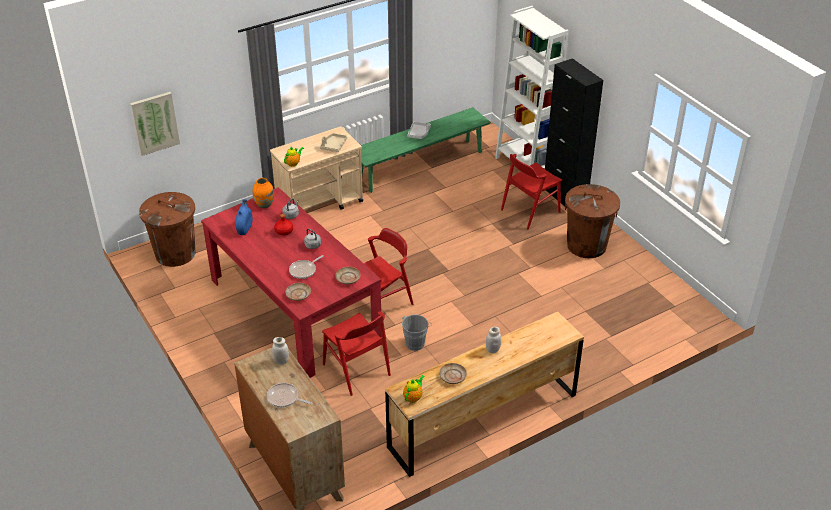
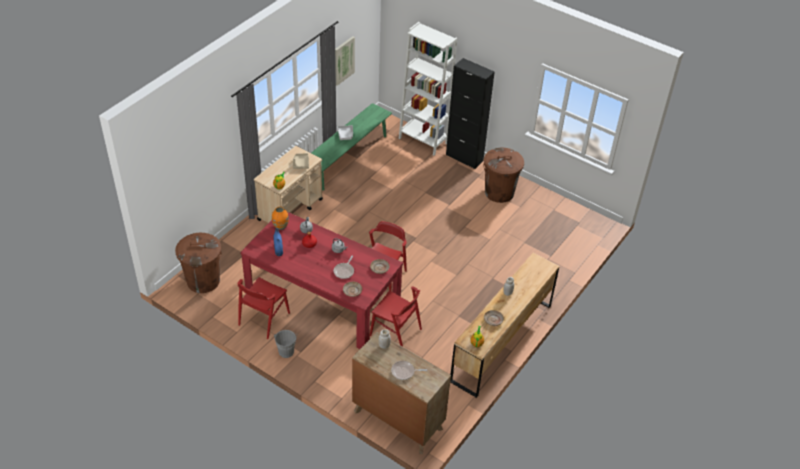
camera: 25 degrees left, 5 degrees up
(155, 123) = (177, 184): picture -> picture (343, 60)
(416, 342) = (425, 299): grey bucket -> grey bucket (286, 350)
(530, 211) = (446, 175): red chair -> red chair (263, 319)

